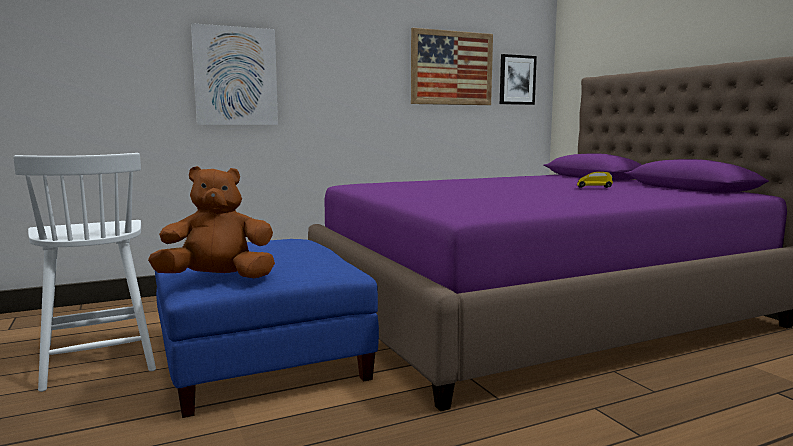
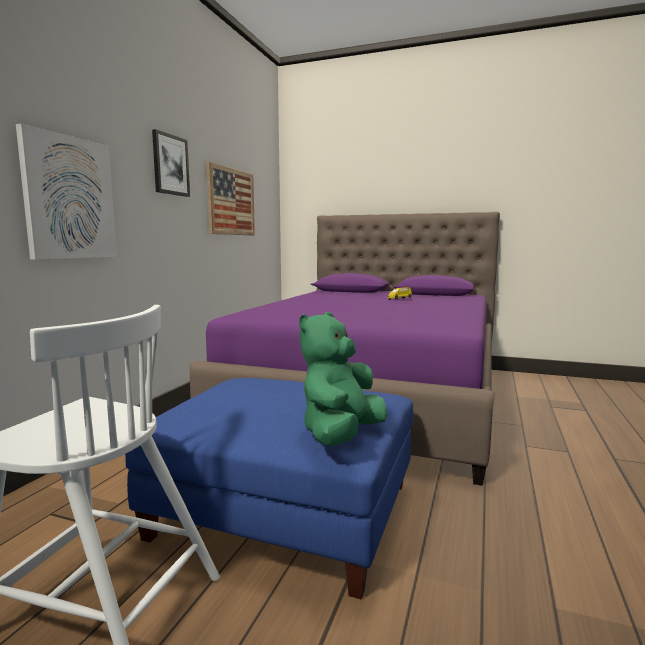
camera: 45 degrees left, 0 degrees up
(218, 279) = (341, 435): brown plush toy -> green plush toy
(517, 80) = (264, 214): picture -> picture (170, 165)

